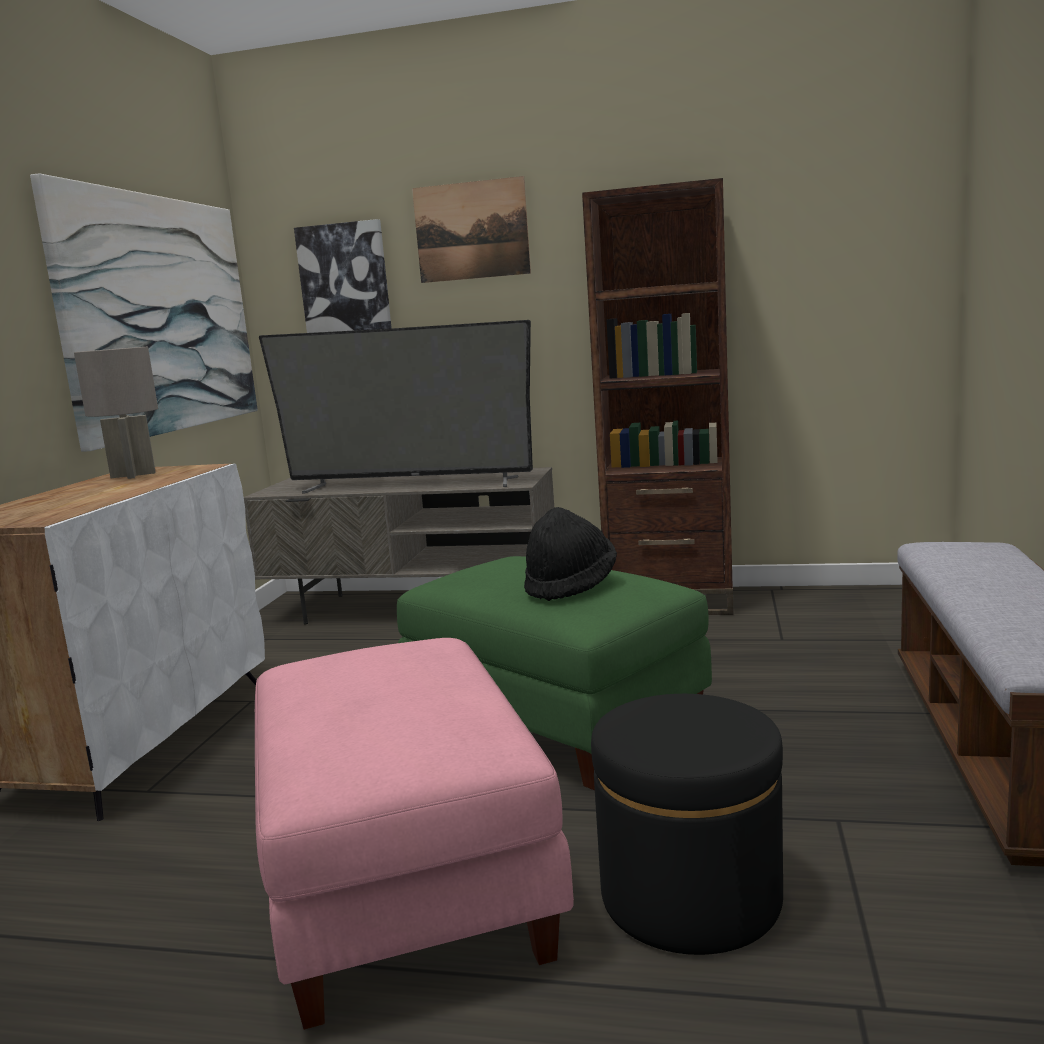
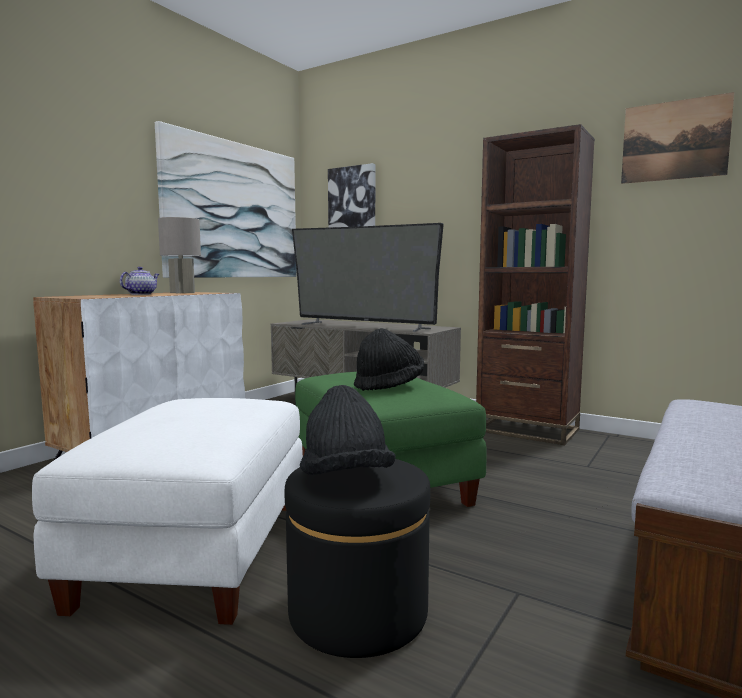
camera: 20 degrees right, 5 degrees down
(86, 492) = (141, 294): none -> teapot
(401, 881) = (196, 549): pink ottoman -> white ottoman
(471, 230) = (427, 170): picture -> picture (674, 140)
(676, 735) = (345, 478): none -> black hat

